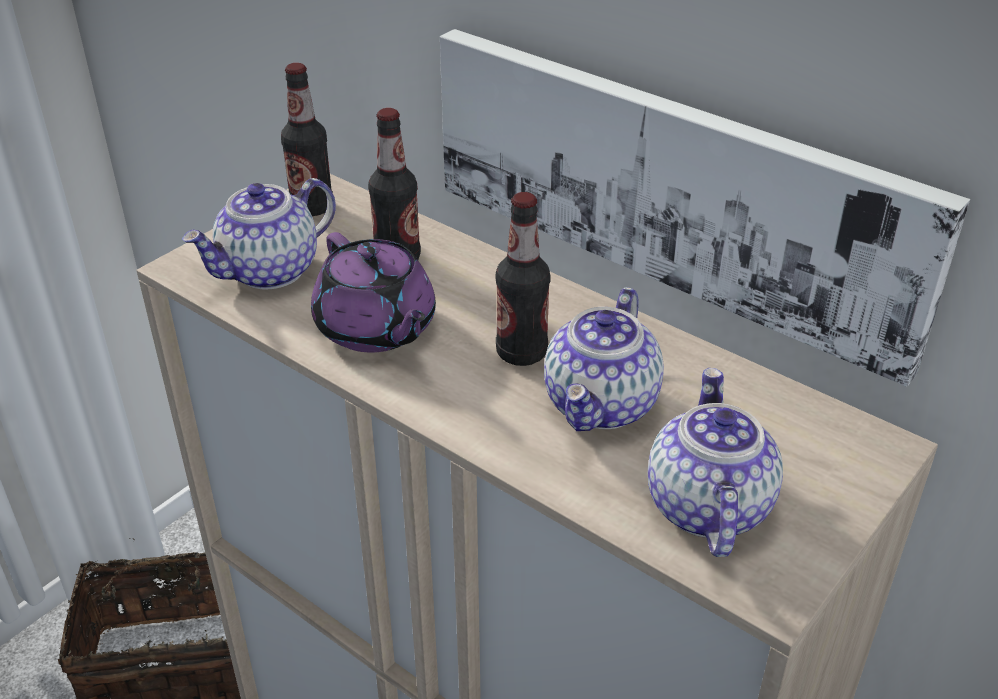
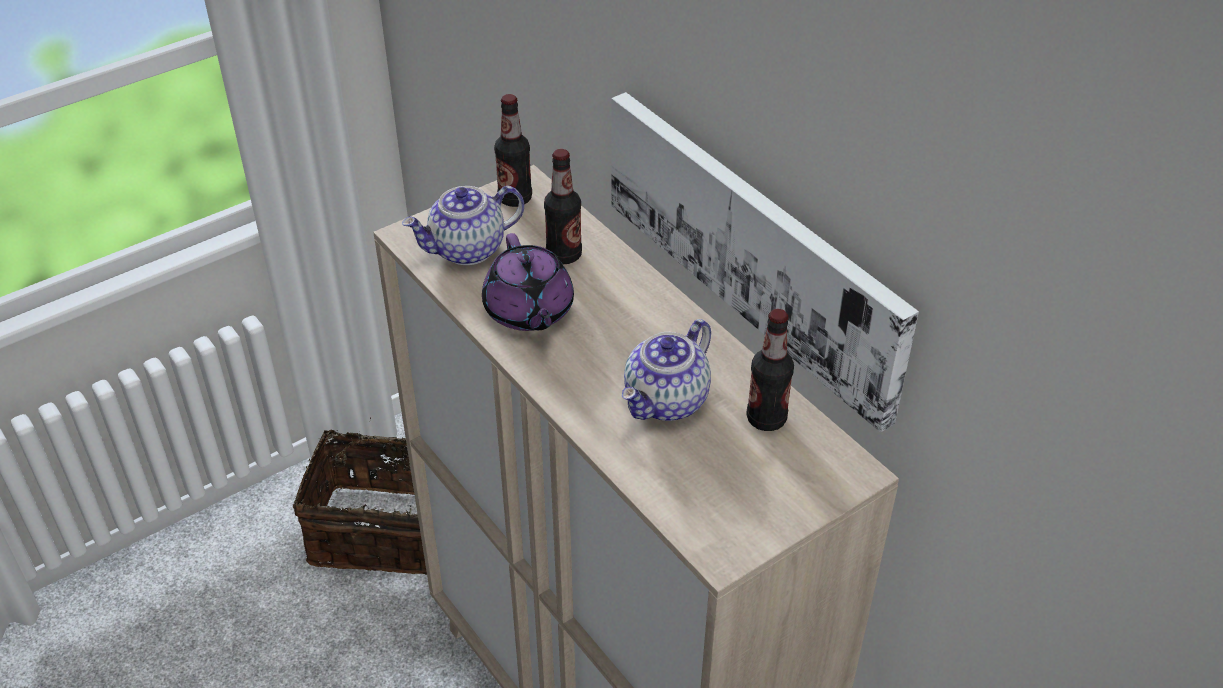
camera: 15 degrees right, 5 degrees up
(521, 353) = (626, 350): bottle -> bottle (766, 419)
(706, 505) = (706, 488): teapot -> none

